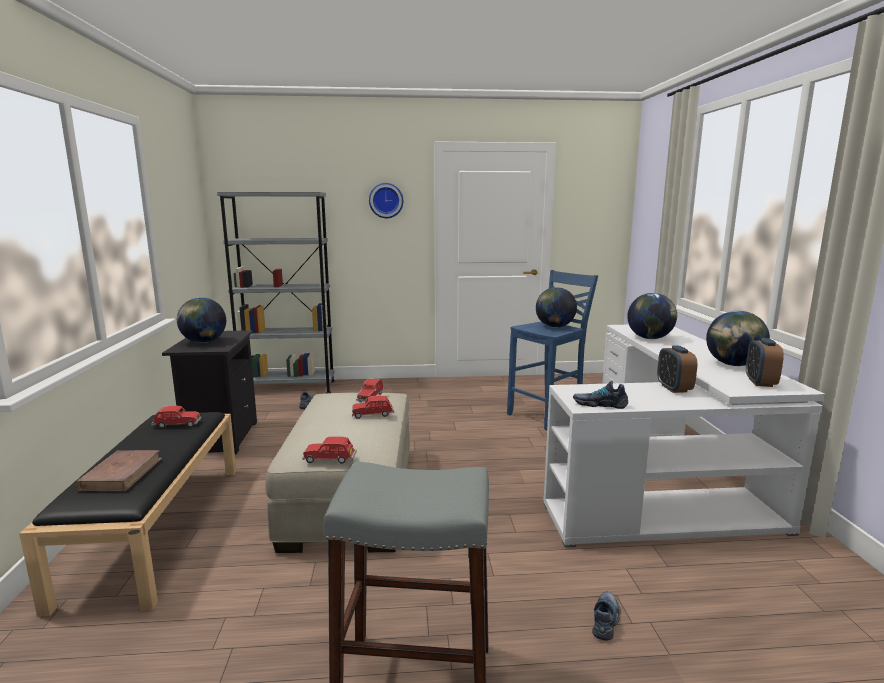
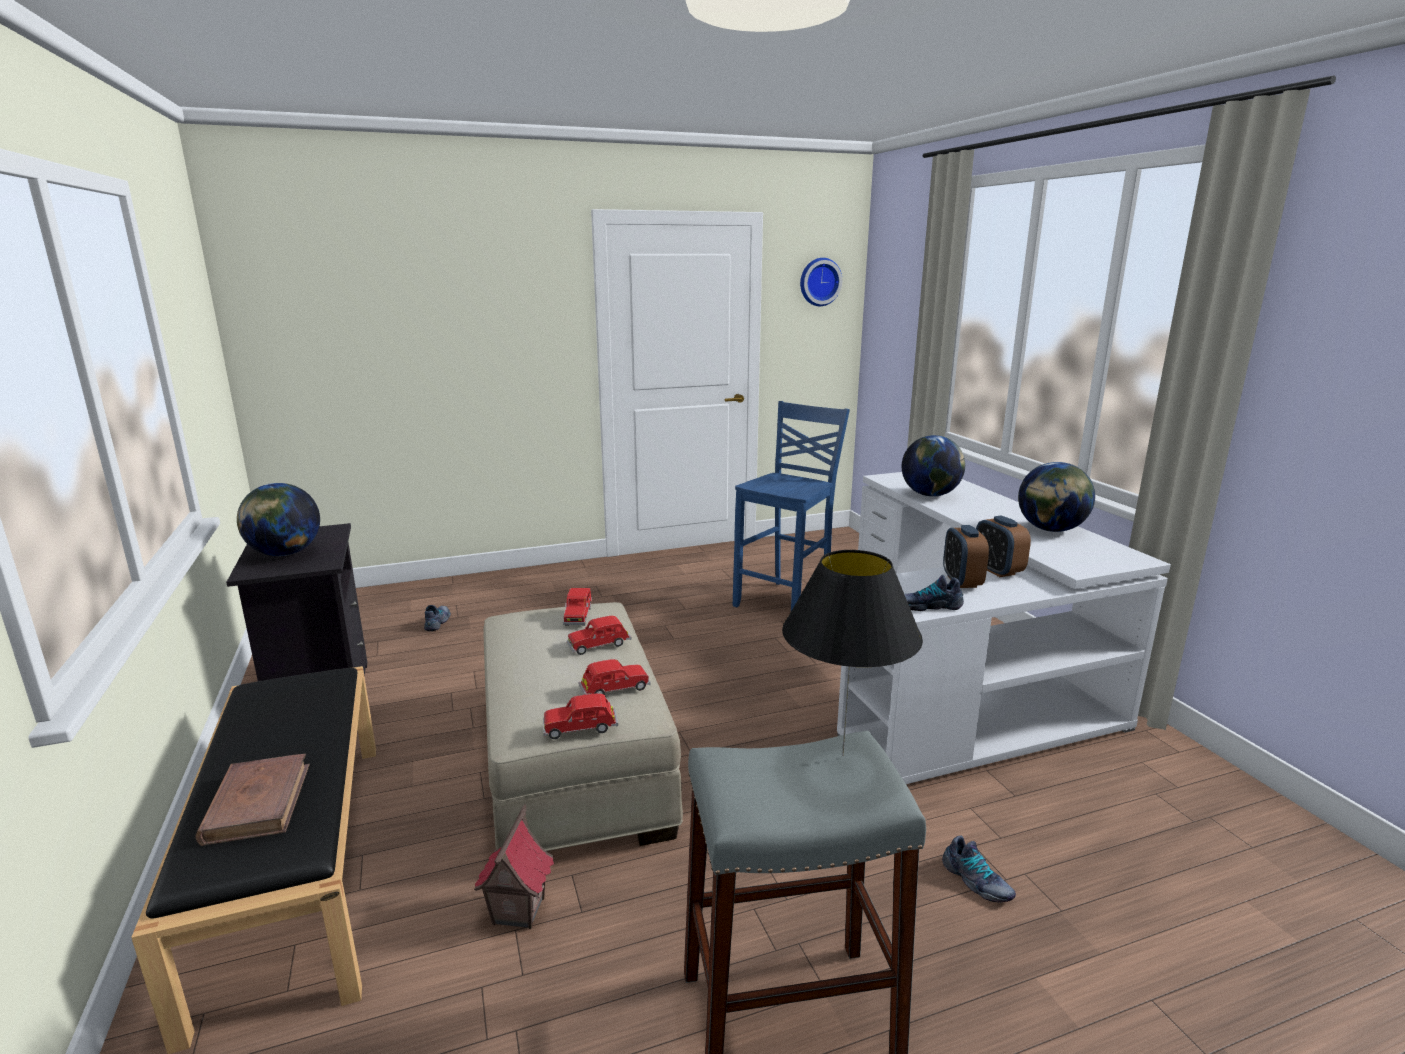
camera: 15 degrees left, 5 degrees up
(177, 425) = (294, 701): red toy car -> red toy car (614, 689)
(270, 577) = (517, 911): none -> toy house
(288, 388) = (389, 597): grey bookcase -> none
(386, 200) = (522, 300): wall clock -> wall clock (819, 282)
(453, 478) = (843, 755): none -> black table lamp
(554, 327) = (793, 482): globe -> none
(606, 620) = (976, 882): shoe -> shoe turned 135 degrees clockwise
(760, 382) = (1095, 554): alarm clock -> alarm clock (961, 581)

